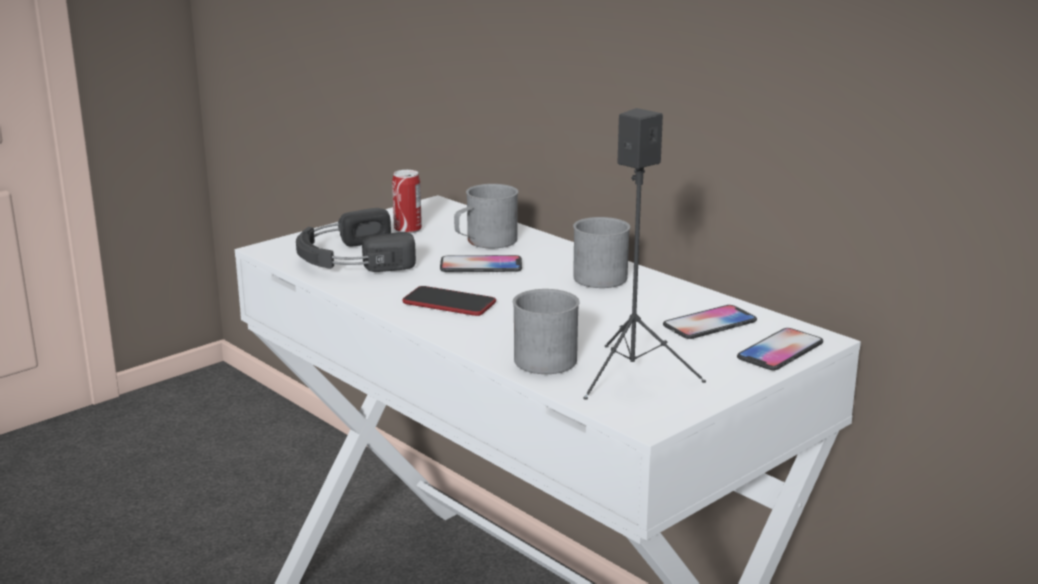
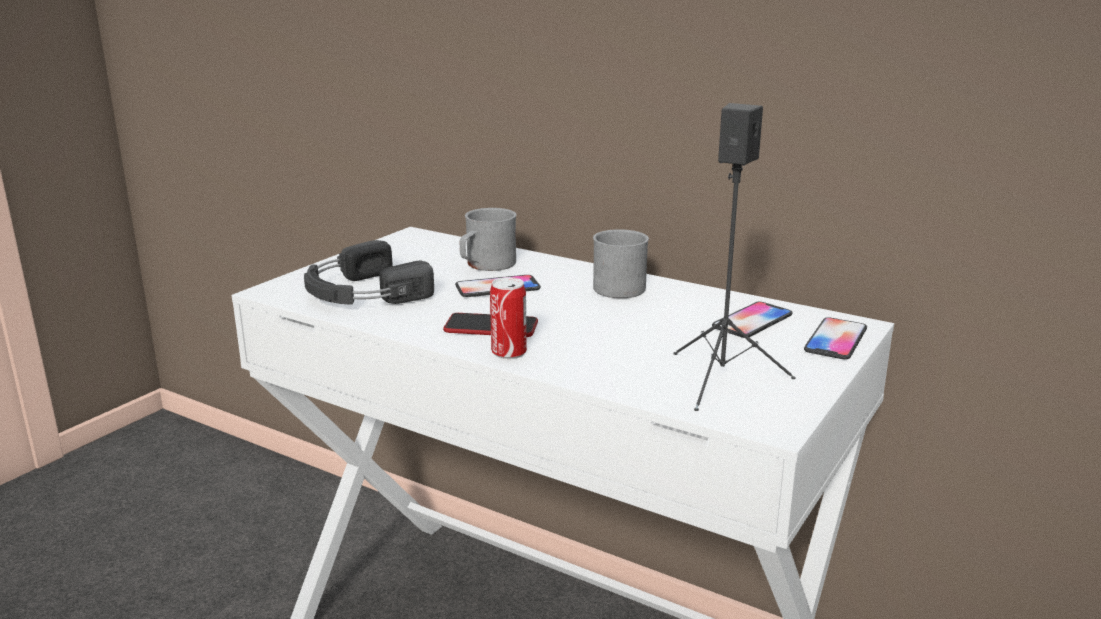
camera: 15 degrees left, 0 degrees up
(407, 229) = (402, 260): can -> can (509, 352)
(548, 356) = (627, 370): grey mug -> none

